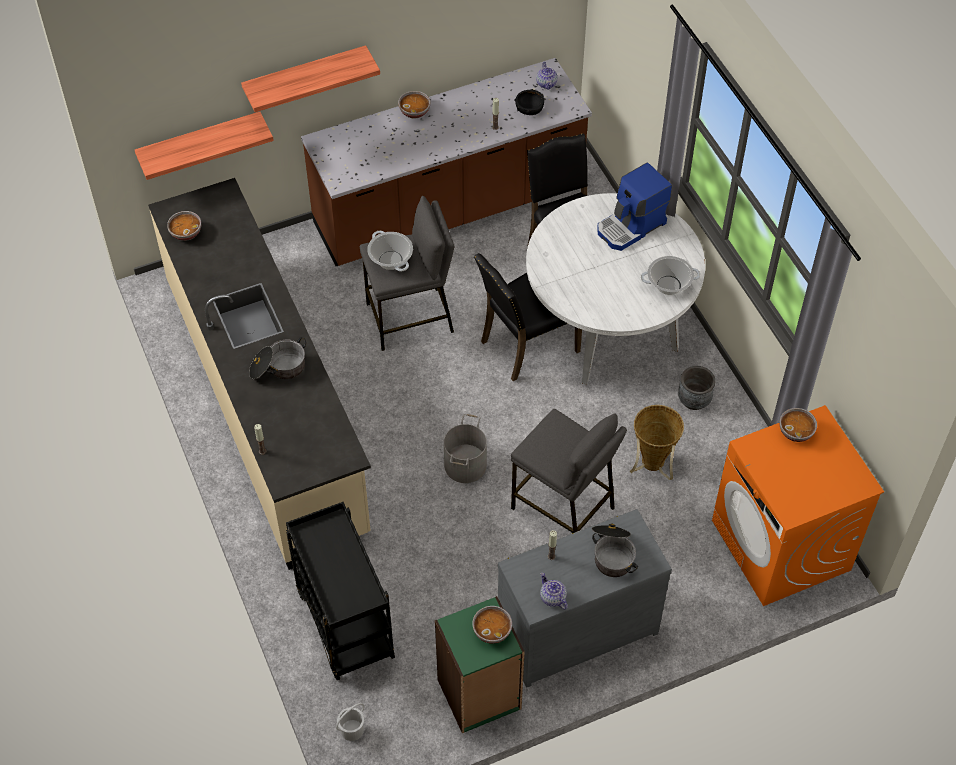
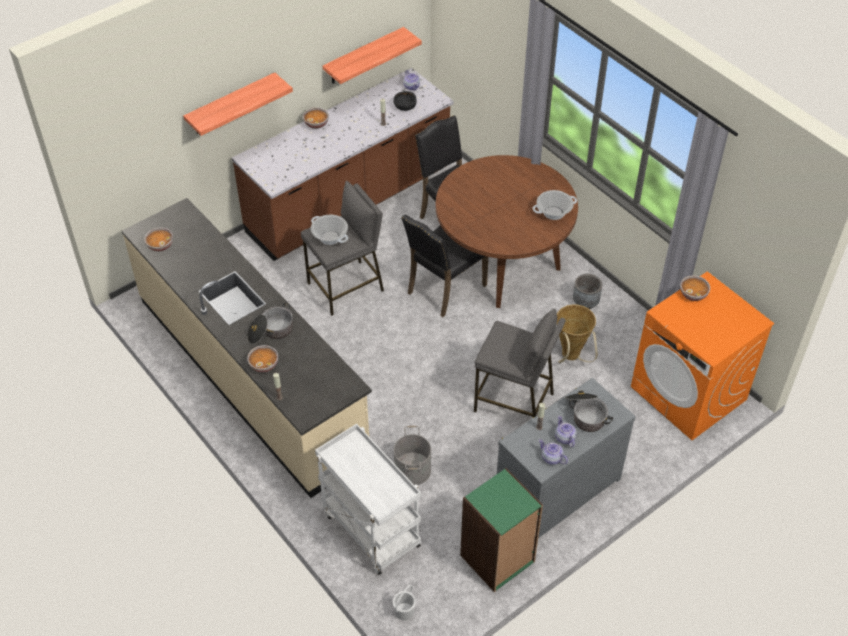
camera: 15 degrees left, 5 degrees down
(200, 142) = (154, 172): shelf -> shelf (364, 56)
(343, 623) = (369, 529): black cart -> white cart
(464, 465) = (426, 387): grey bucket -> grey bucket (412, 470)
(492, 630) = (511, 494): bowl -> bowl (264, 365)
(576, 576) = (564, 437): none -> teapot
(608, 328) = (502, 264): white dining table -> brown dining table
(631, 227) = (510, 177): coffee machine -> none

